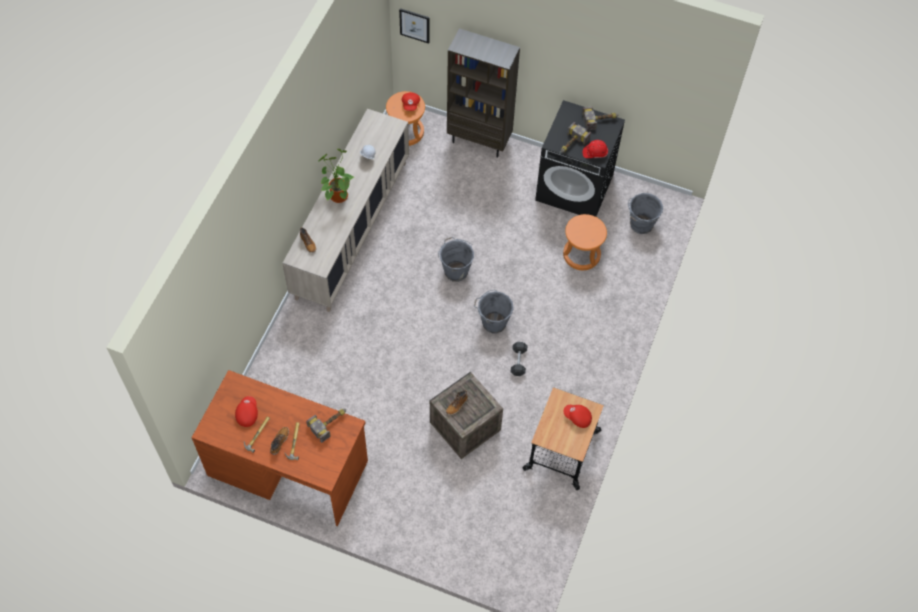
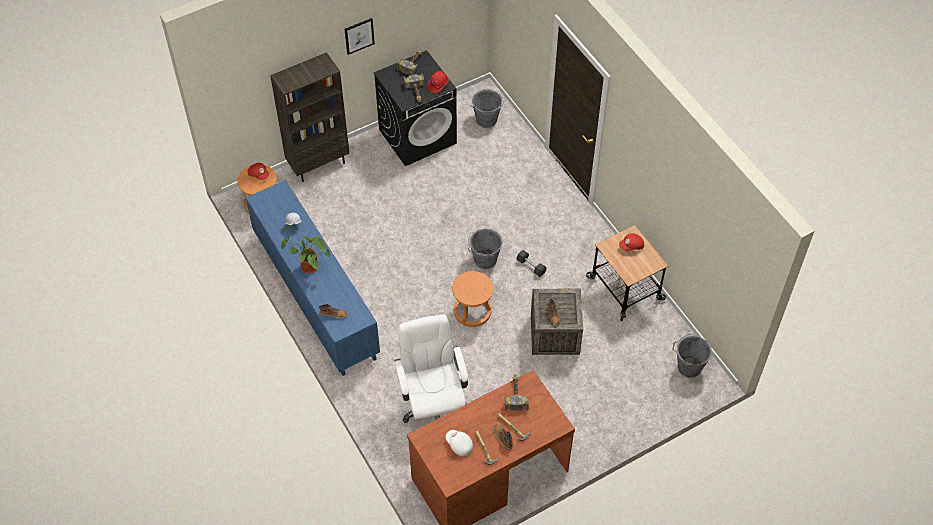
camera: 50 degrees left, 5 degrees down
(247, 414) = (459, 445): red cap -> white cap
(320, 381) = (432, 404): none -> white office chair
(351, 229) = (315, 297): beige cabinet -> blue cabinet
(414, 25) = (228, 103): picture -> picture (359, 35)
(455, 270) = (418, 254): grey bucket -> grey bucket (688, 367)
(581, 254) = (477, 170): orange stool -> orange stool (472, 311)

